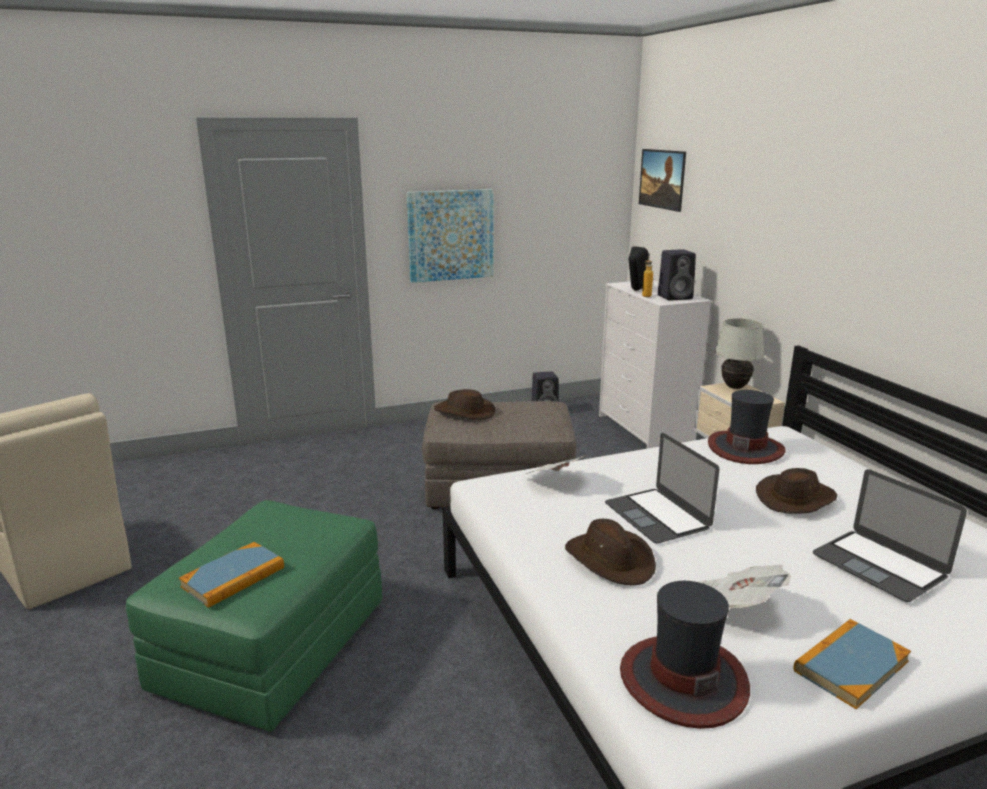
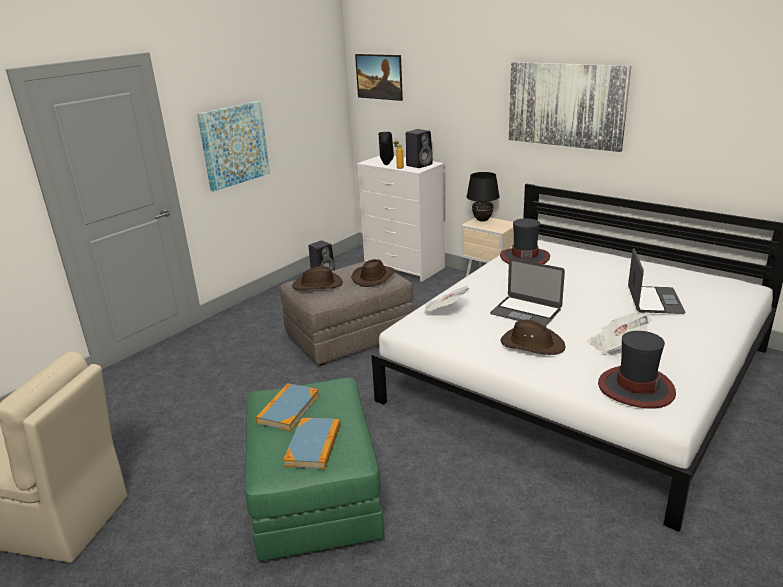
camera: 30 degrees left, 5 degrees up
(735, 387) = (482, 220): white table lamp -> black table lamp
(796, 498) = (580, 278): brown hat -> brown hat (374, 277)
(850, 666) = (691, 352): book -> book (288, 409)
(867, 234) = (566, 105): none -> picture
(879, 565) = (654, 300): laptop -> laptop turned 105 degrees counterclockwise

